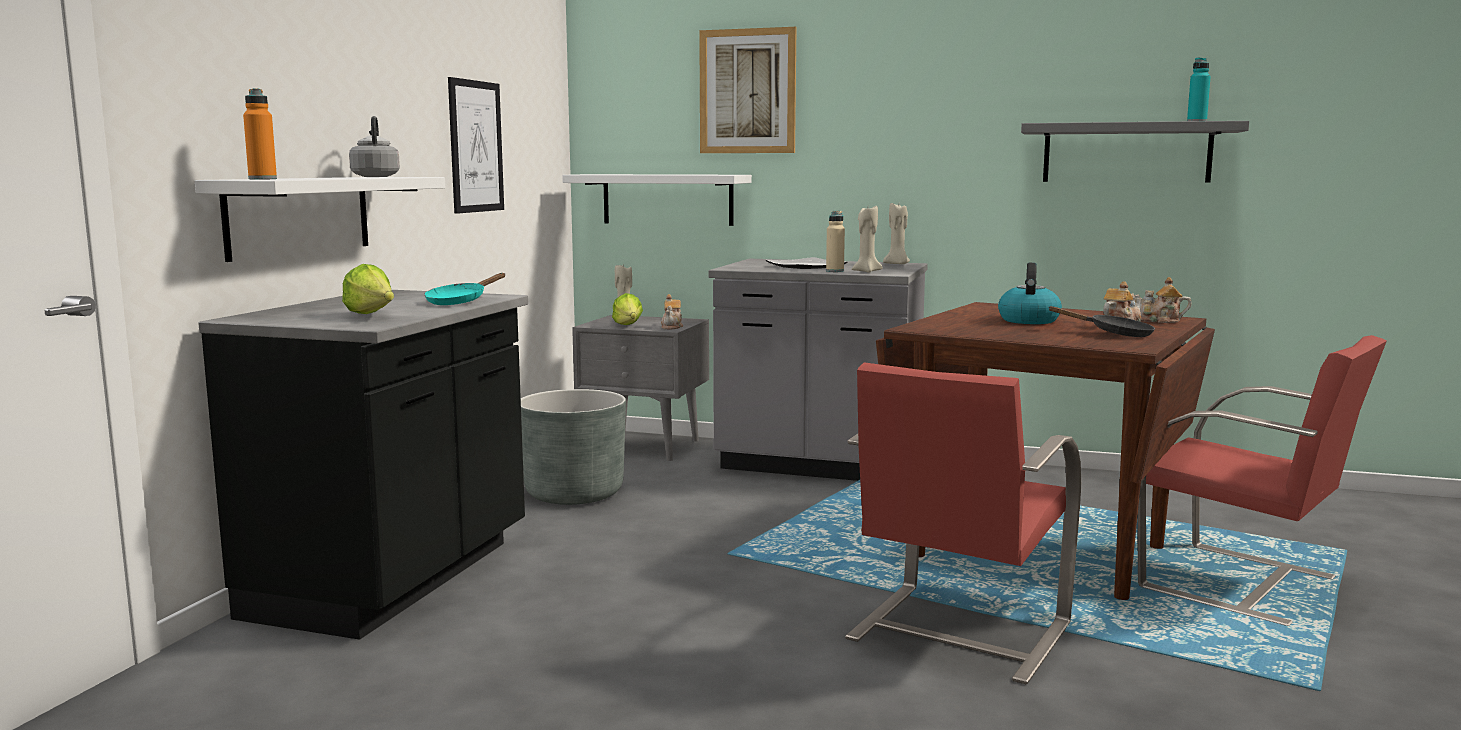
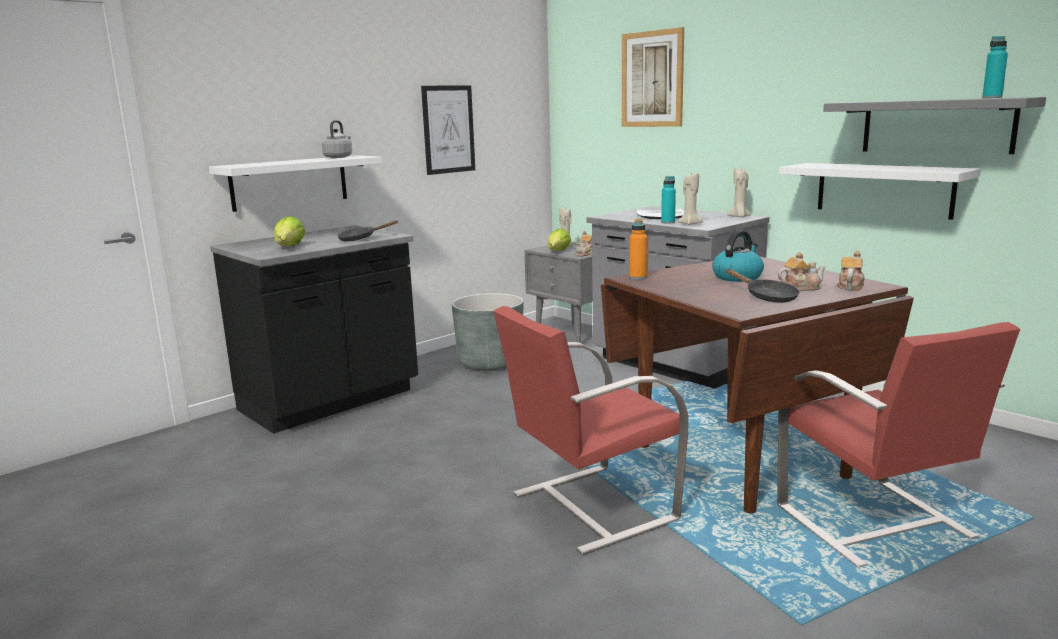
camera: 30 degrees right, 5 degrees up
(262, 179) = (235, 166): orange bottle -> orange bottle (638, 277)
(460, 302) = (361, 239): turquoise frying pan -> black frying pan
(667, 199) = (603, 160): white shelf -> white shelf (883, 189)
(835, 271) = (668, 222): beige bottle -> turquoise bottle
(1159, 321) = (850, 286): teapot -> teapot turned 75 degrees clockwise

